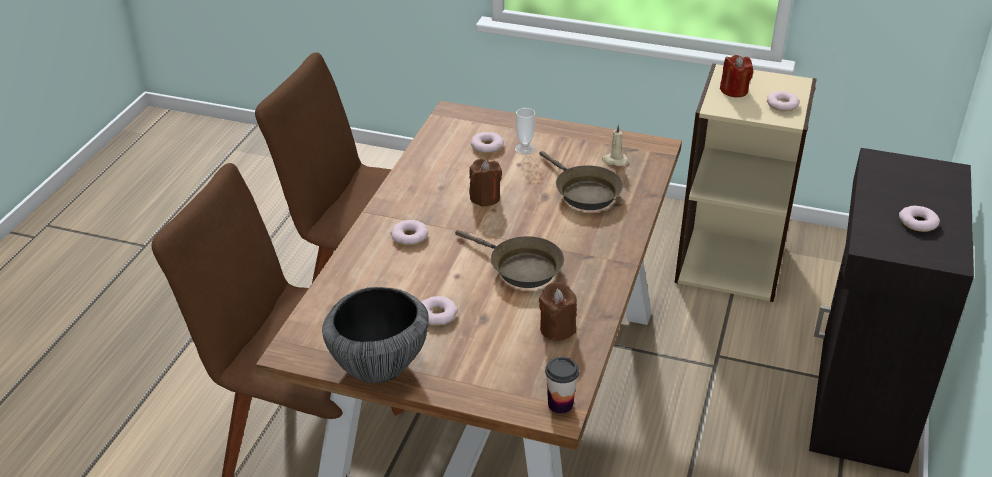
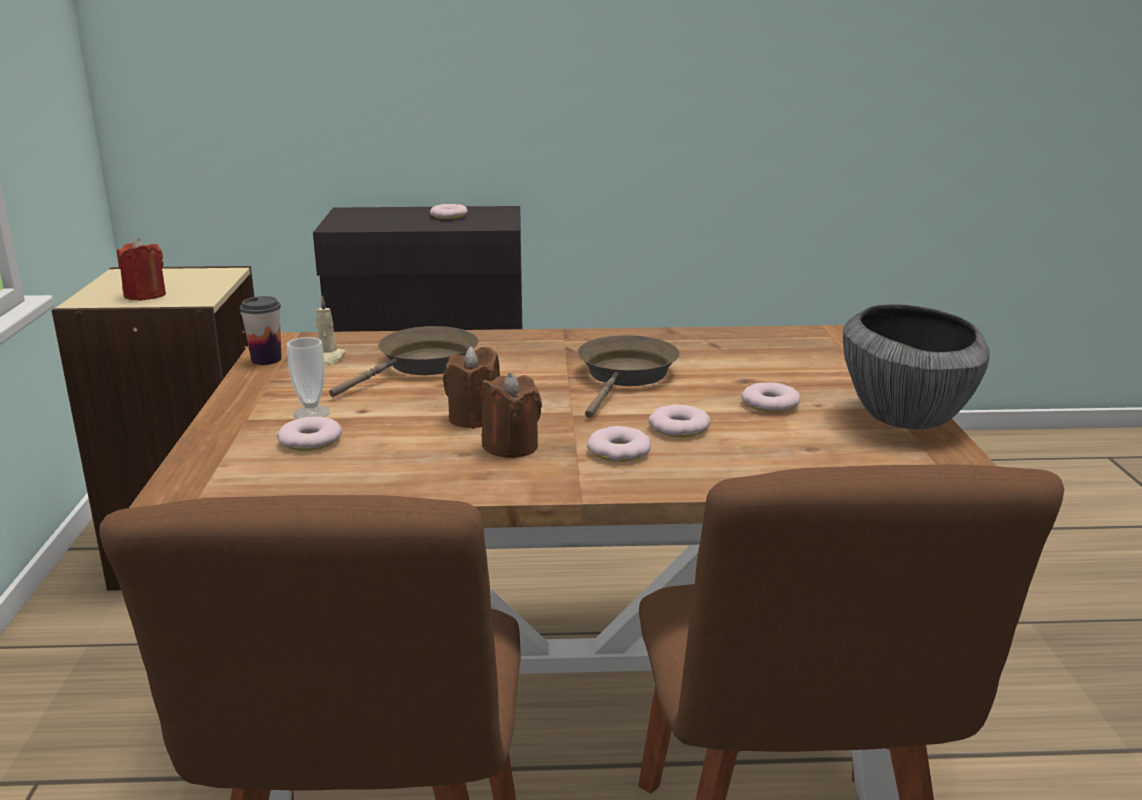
camera: 110 degrees left, 15 degrees down
(557, 328) = (718, 347): brown candle -> brown candle (511, 446)
(560, 404) = (829, 333): cup -> cup (266, 359)
(782, 104) = (186, 276): donut -> donut (679, 428)

